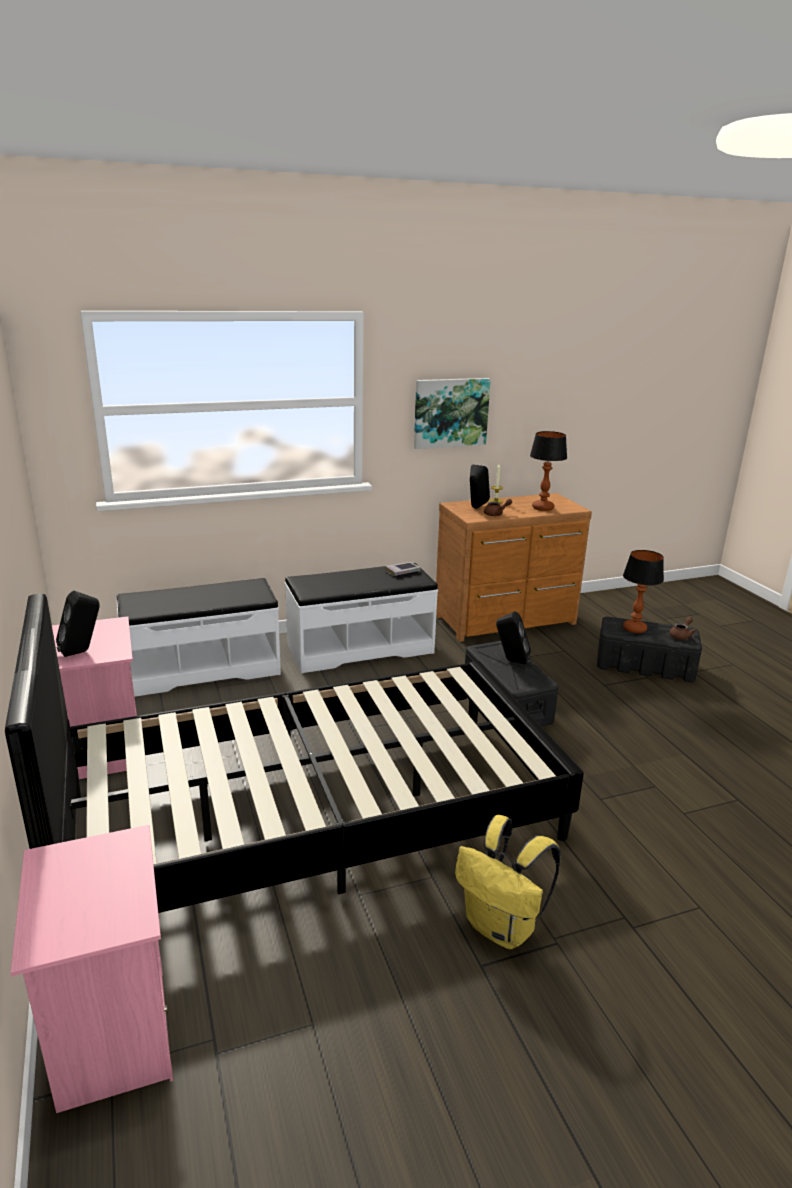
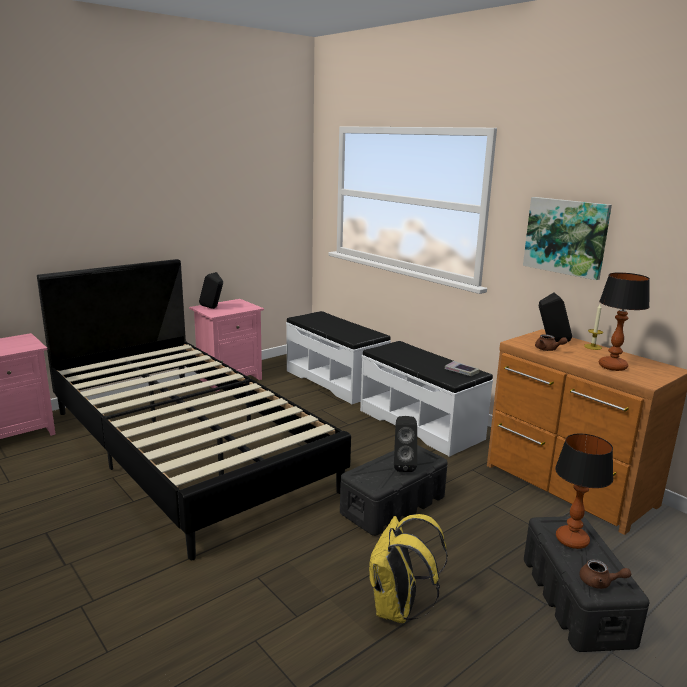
camera: 70 degrees right, 5 degrees down
(502, 927) = (81, 537): yellow backpack -> yellow backpack (398, 609)

